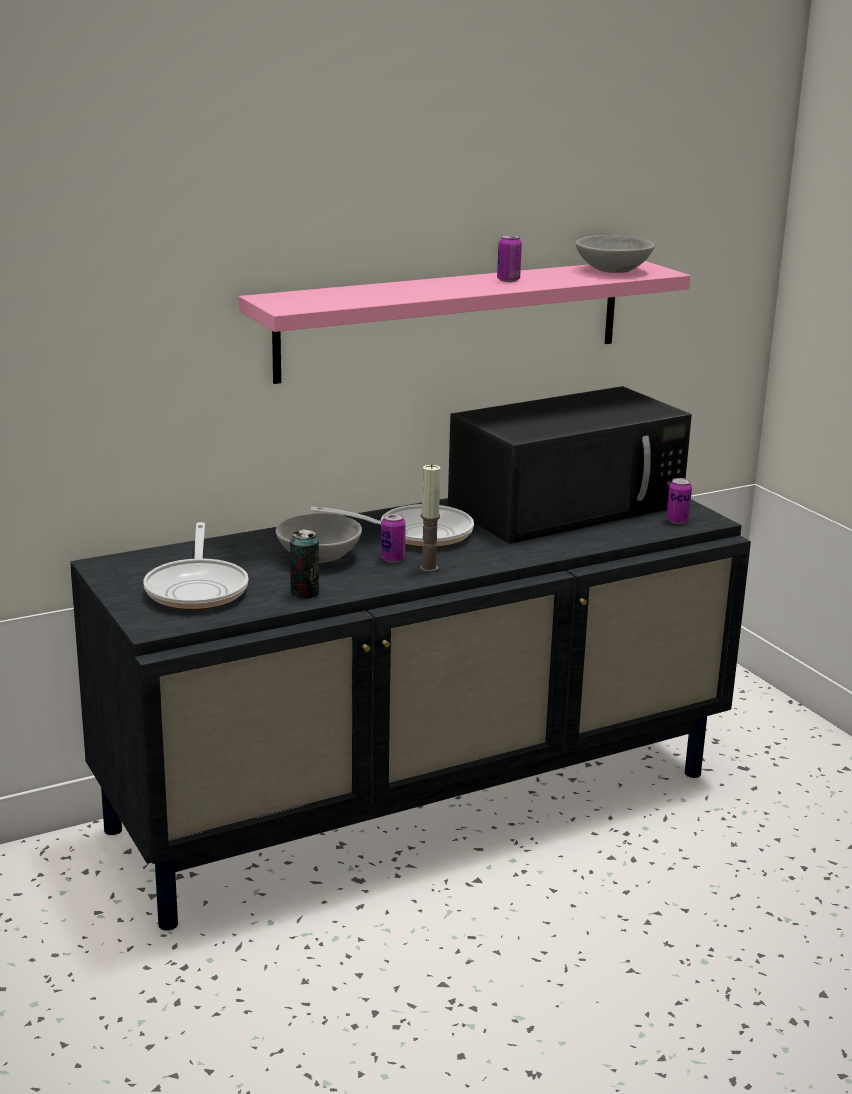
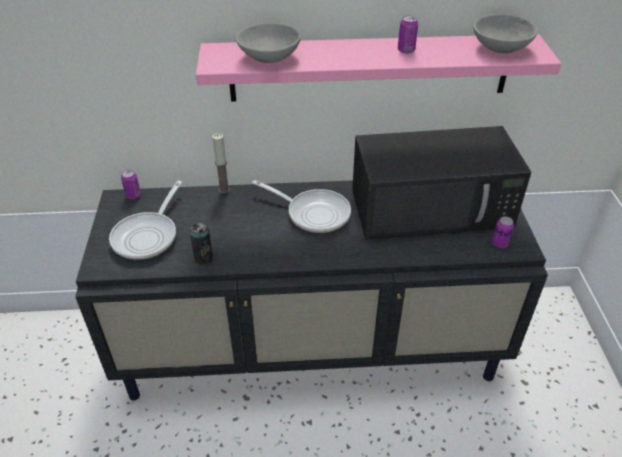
camera: 25 degrees right, 20 degrees up
(319, 557) = (238, 223): grey bowl -> grey bowl (269, 57)
(392, 559) = (280, 237): can -> can (133, 195)
(429, 568) = (296, 253): candle -> candle (224, 190)

